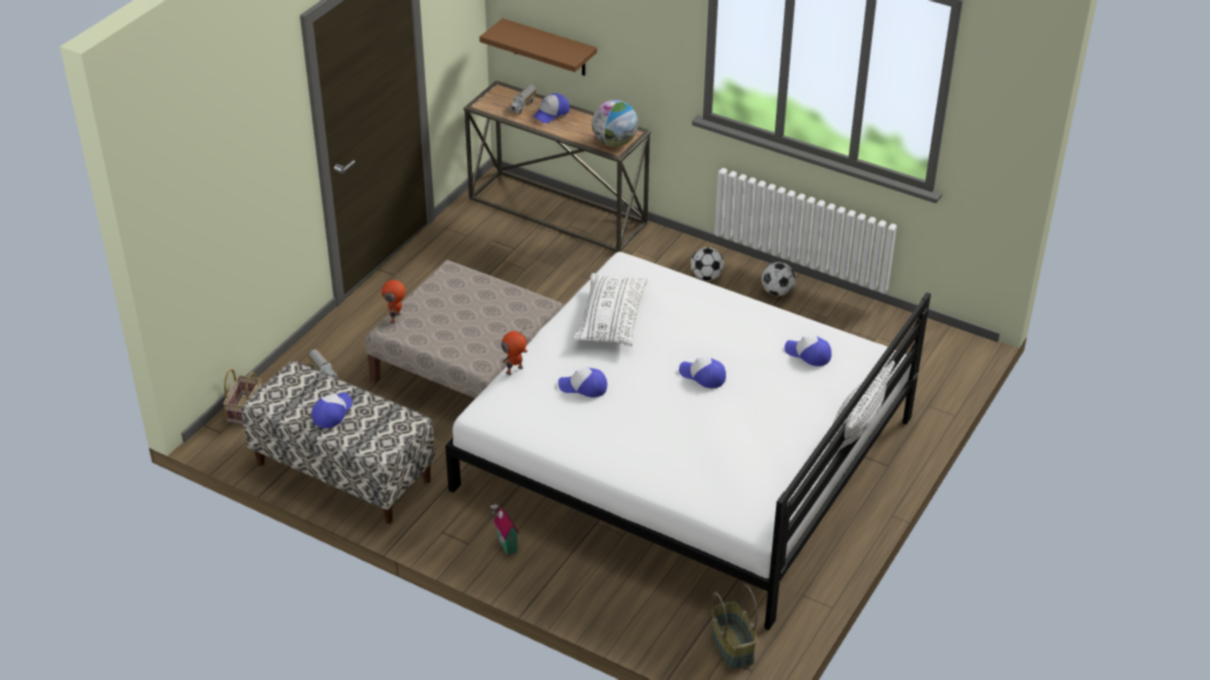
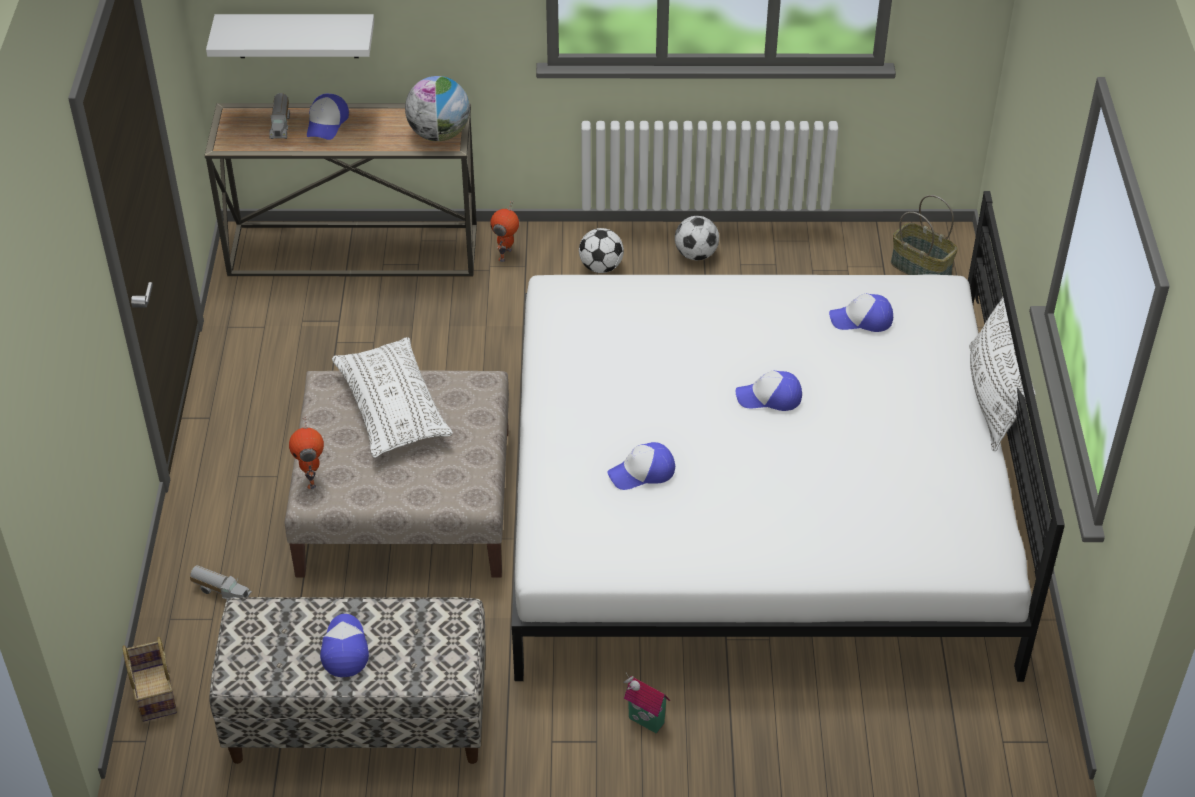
camera: 30 degrees left, 5 degrees up
(515, 371) = (541, 487): toy robot -> toy robot (506, 255)
(549, 48) = (296, 35): brown shelf -> white shelf
(611, 320) = (601, 369): white pillow -> white pillow (392, 409)
(733, 647) = (1003, 722): basket -> basket (921, 268)

